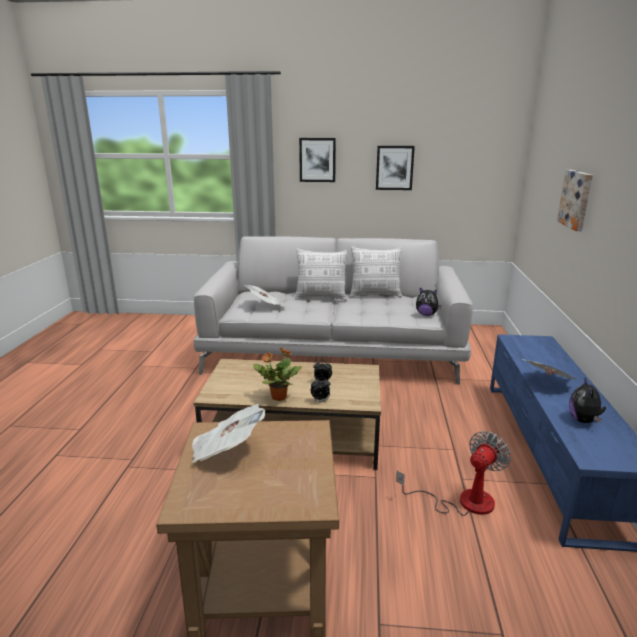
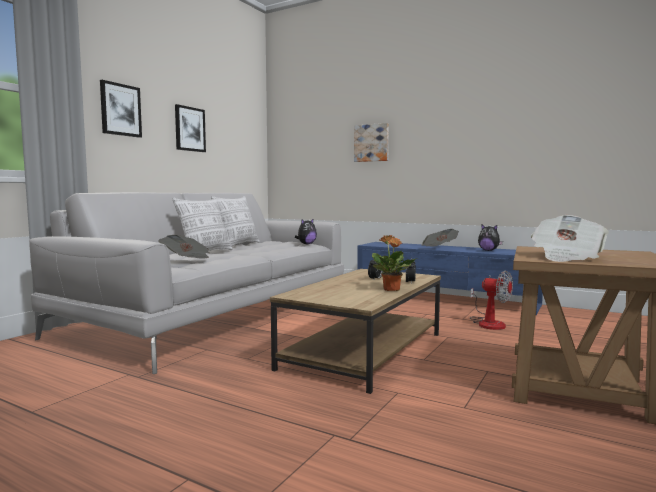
camera: 65 degrees left, 15 degrees down
(463, 501) = (488, 323): fan -> fan turned 150 degrees clockwise

